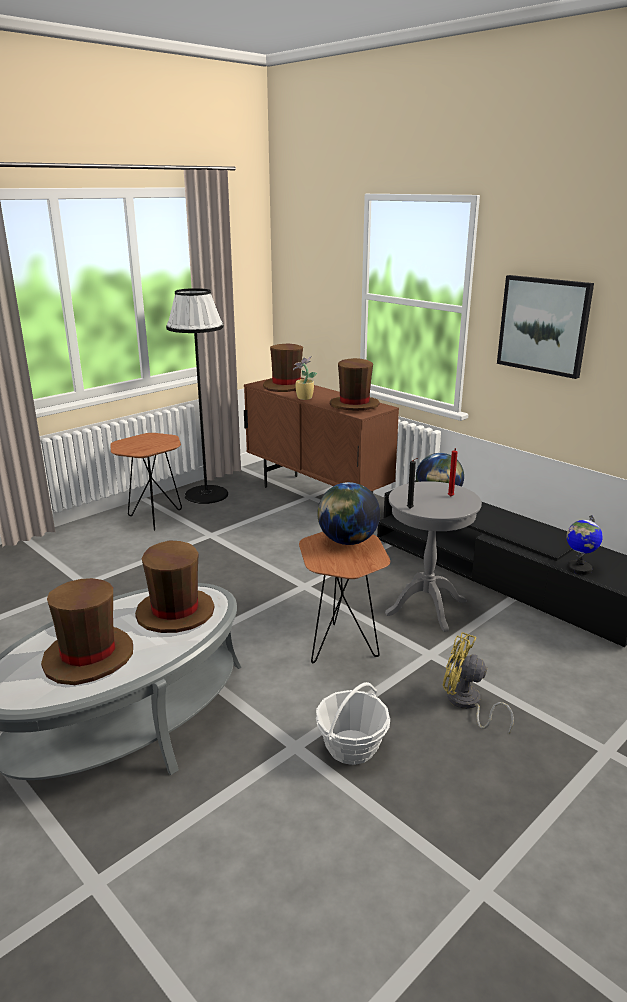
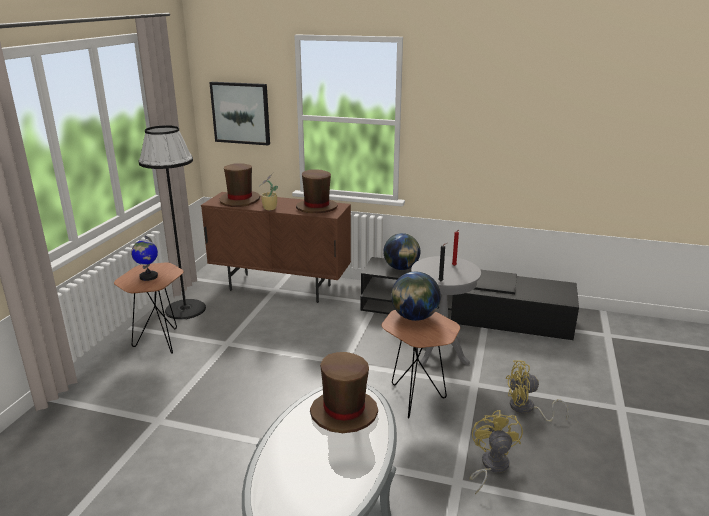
camera: 30 degrees left, 0 degrees up
(89, 657) = (322, 472): brown hat -> none
(351, 747) = (491, 466): basket -> yellow fan
(544, 325) = (464, 129): picture -> picture (241, 113)
(579, 568) = (532, 296): globe -> globe (148, 277)

